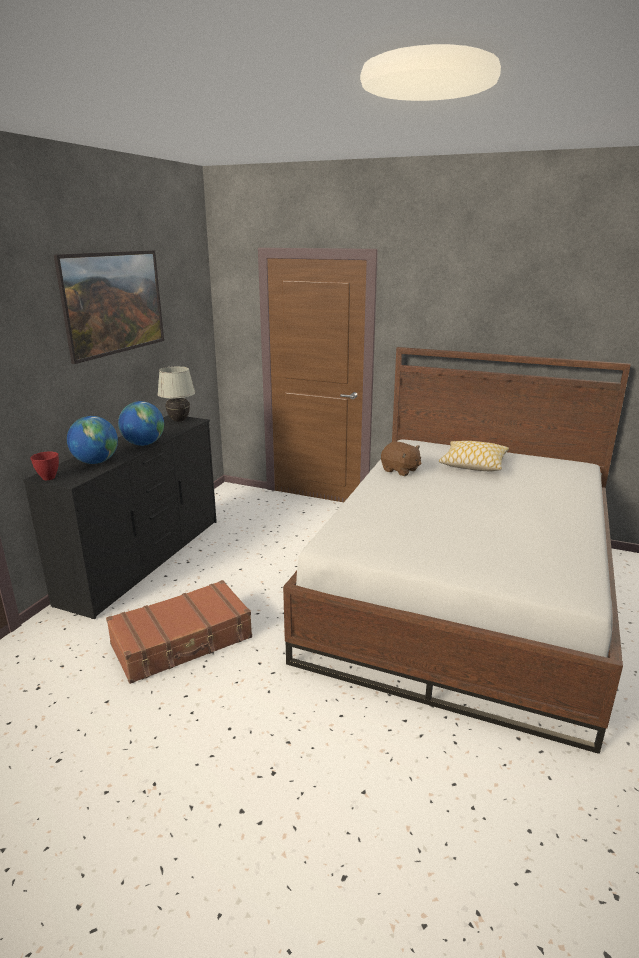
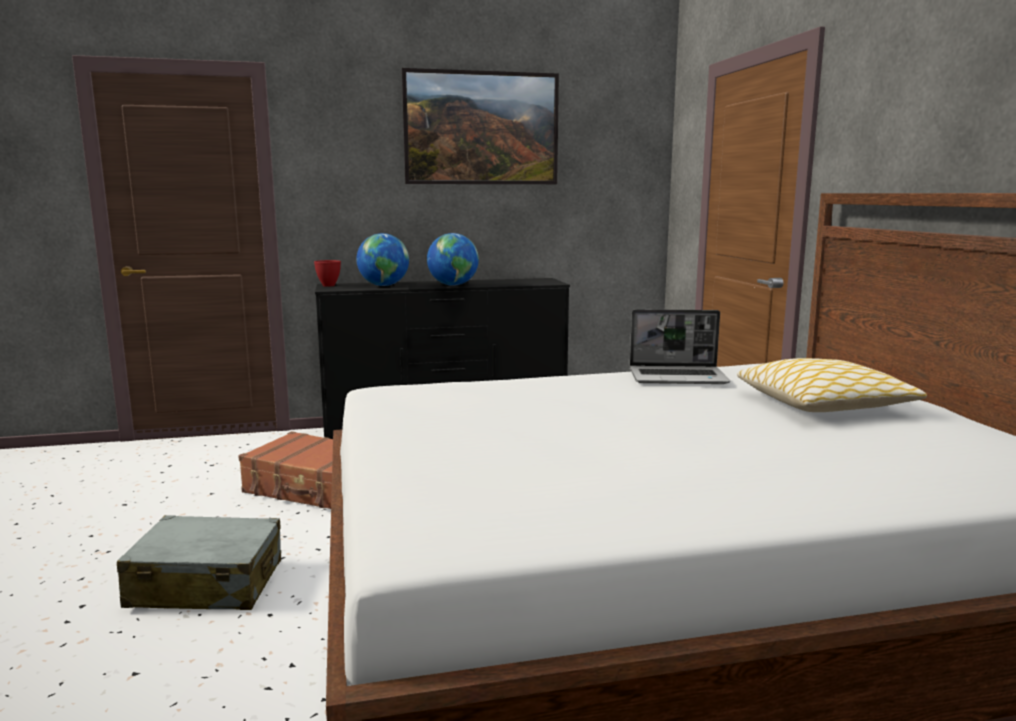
camera: 55 degrees right, 10 degrees down
(179, 420) = (540, 281): white table lamp -> none
(272, 736) = (206, 584): none -> grey suitcase
(400, 470) = (678, 377): brown plush toy -> laptop

